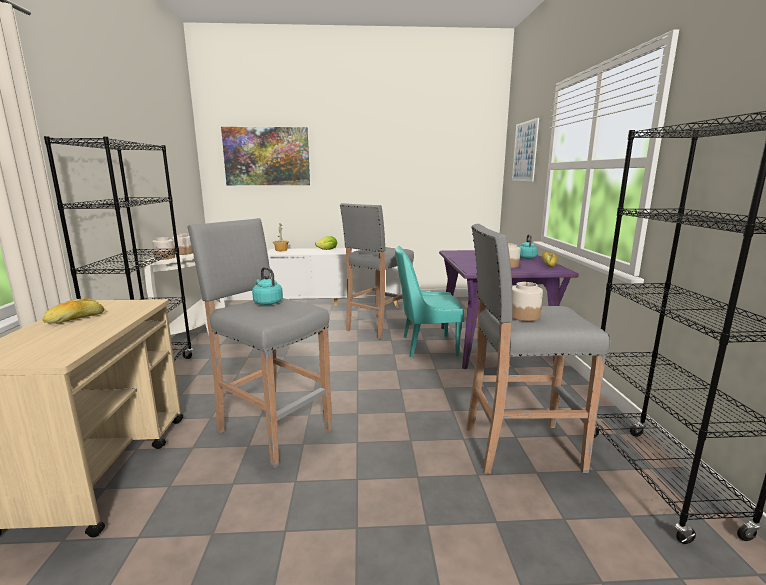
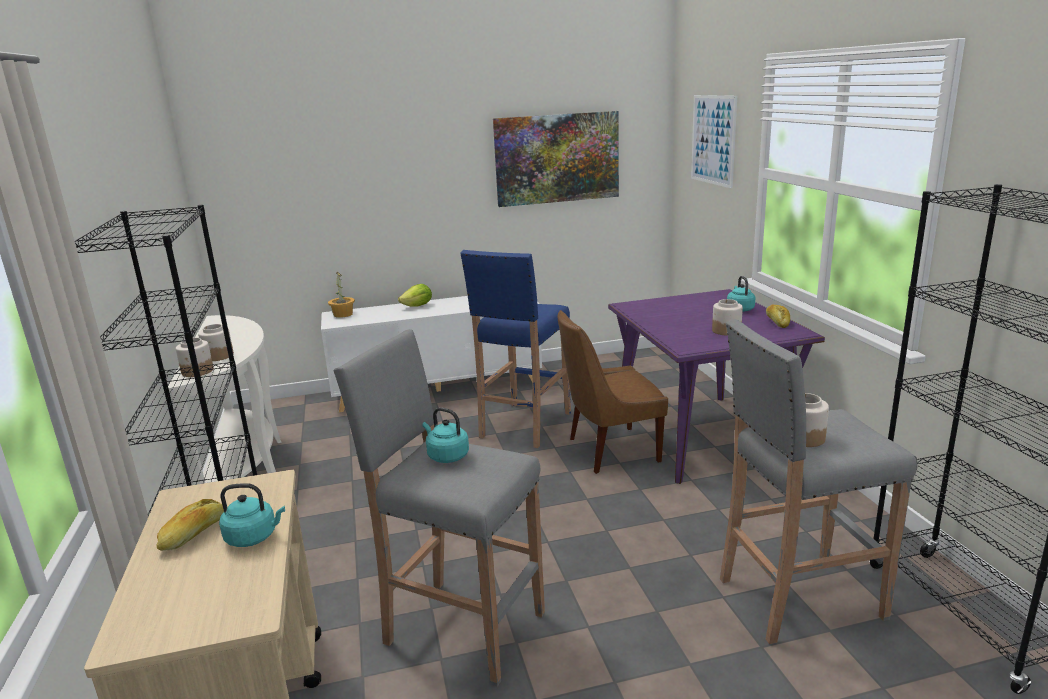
camera: 10 degrees left, 5 degrees up
(107, 324) = (254, 537): none -> turquoise kettle
(267, 156) = (304, 165): picture -> picture (557, 158)
(378, 327) = (524, 426): grey stool -> blue stool
(426, 346) = (609, 450): turquoise chair -> brown chair

